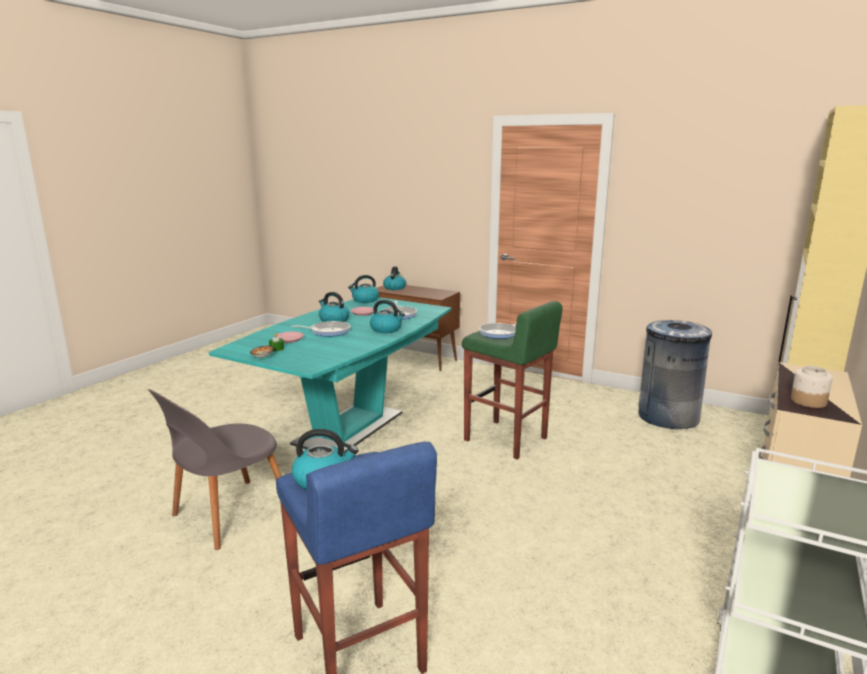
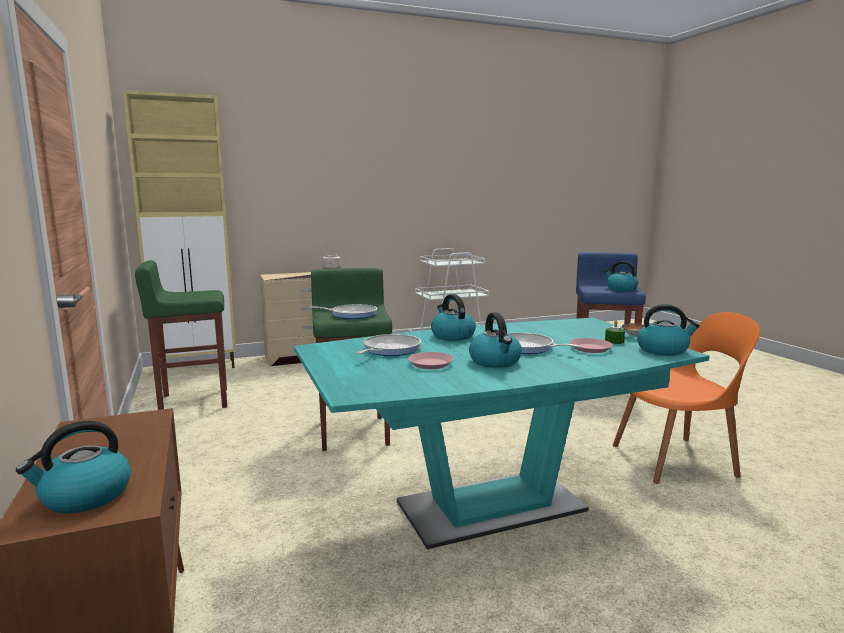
camera: 140 degrees left, 5 degrees down
(228, 515) = (678, 460): grey chair -> orange chair
(365, 300) = (367, 390): kettle -> kettle (663, 350)
(667, 417) = (193, 401): grey trash can -> green stool

